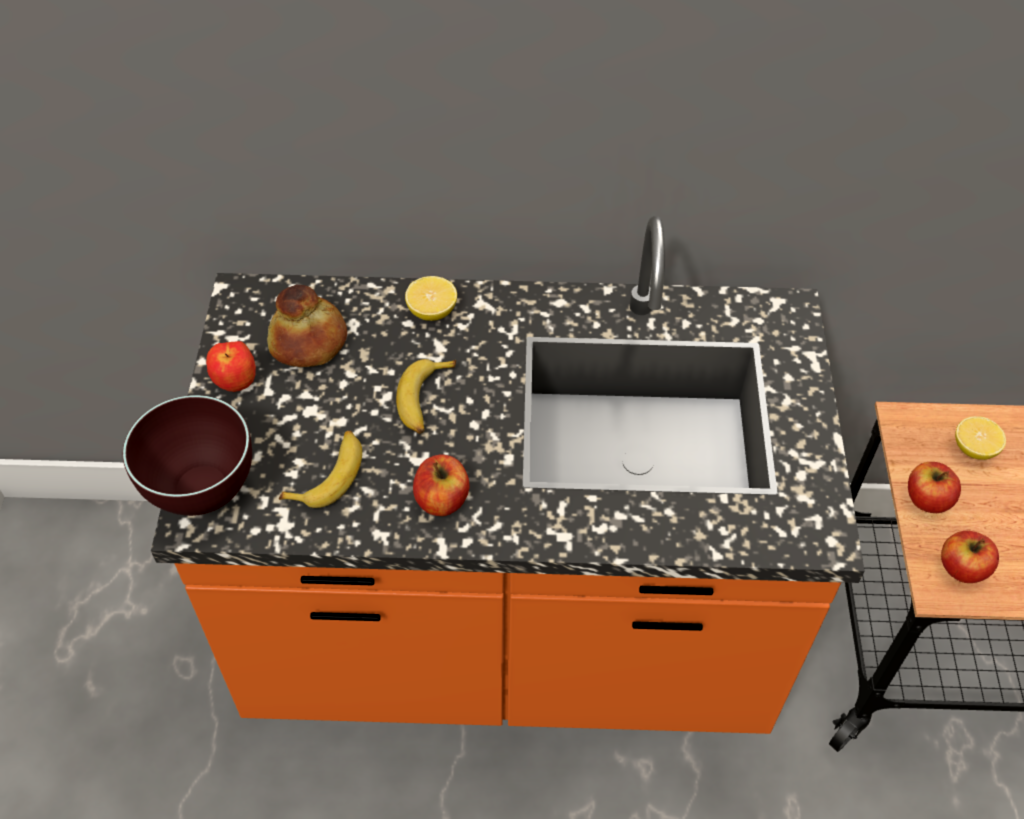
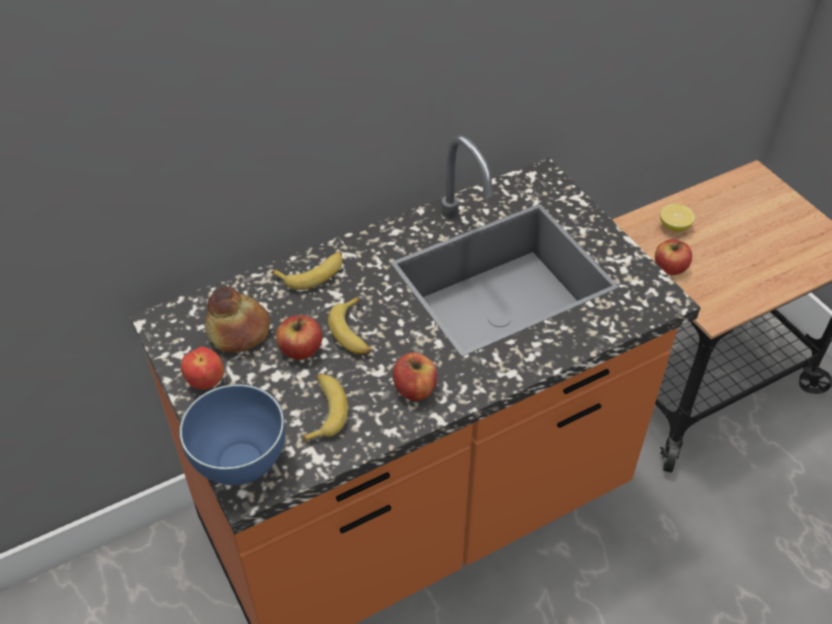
camera: 30 degrees left, 5 degrees down
(206, 492) = (242, 465): brown bowl -> blue bowl
(432, 311) = (312, 274): lemon -> banana
(962, 568) = (717, 298): apple -> apple (301, 350)

